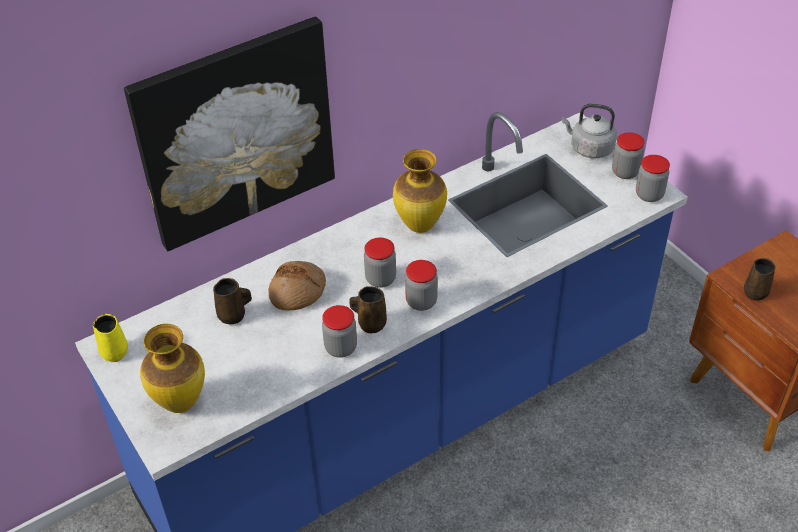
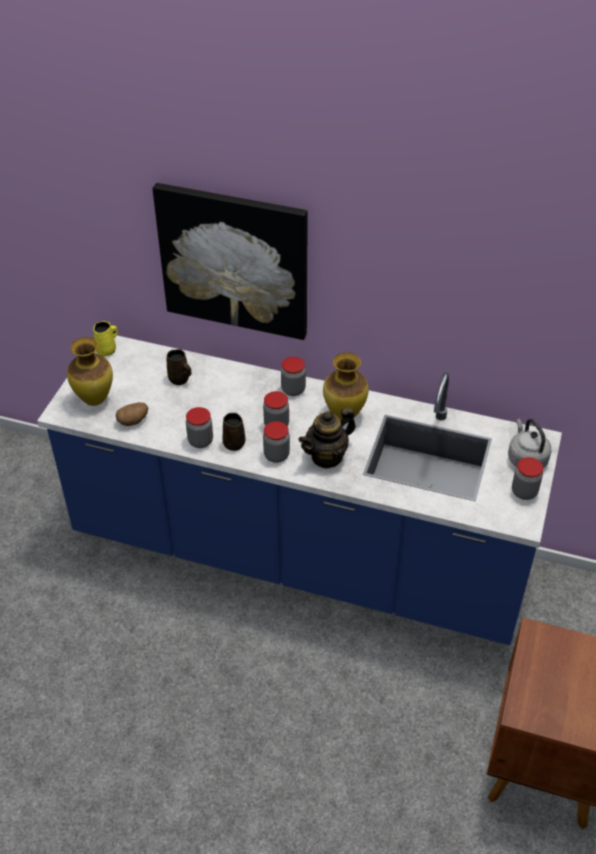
camera: 50 degrees right, 0 degrees up
(251, 386) = (133, 421): none -> potato
(297, 292) = (226, 394): bread -> none
(460, 267) = (327, 456): none -> teapot
(649, 195) = (515, 518): jar -> jar (293, 390)
(756, 292) = (536, 658): brown mug -> none

